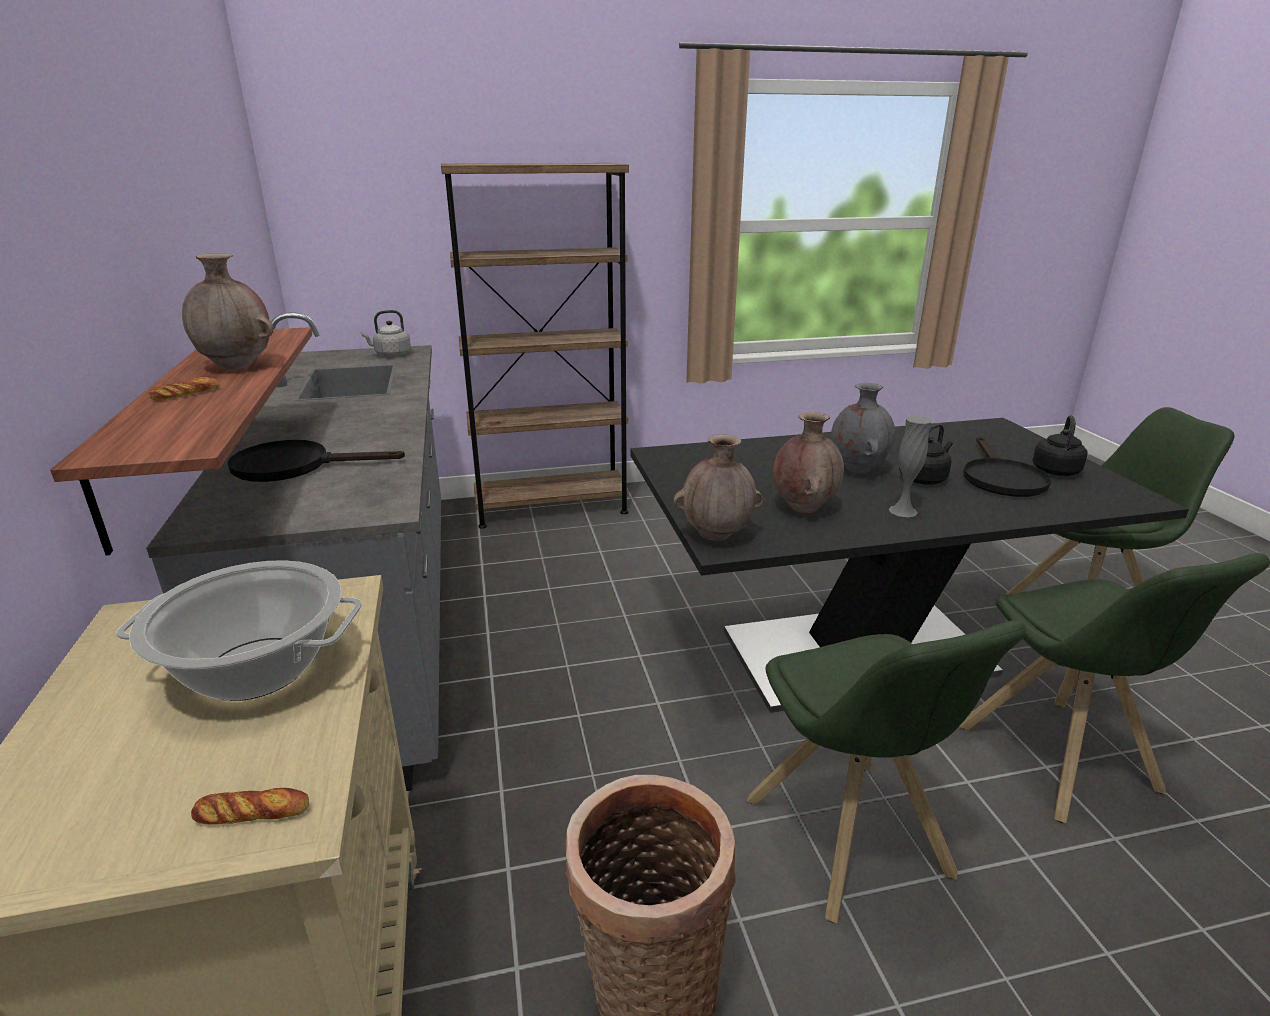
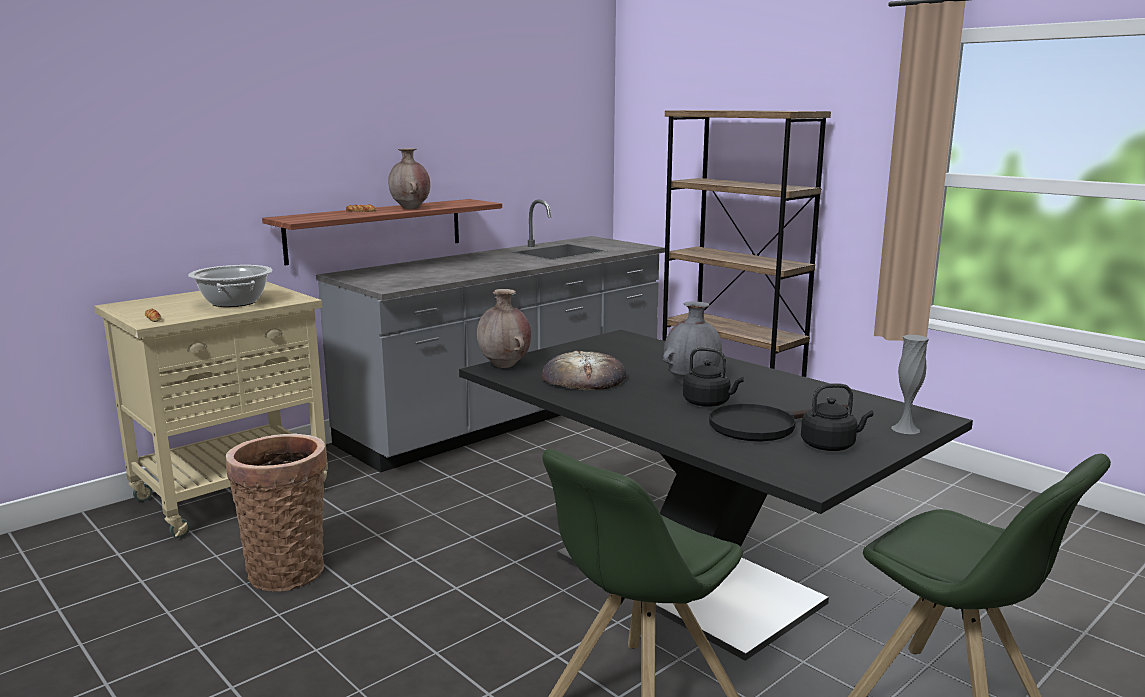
camera: 60 degrees right, 10 degrees down
(295, 466) = (421, 269): black frying pan -> none
(391, 355) = (625, 246): grey kettle -> none
(803, 507) = (583, 378): brown vase -> bread
(849, 837) = (448, 611): green chair -> none
(903, 511) = (623, 402): grey vase -> grey vase (905, 429)

